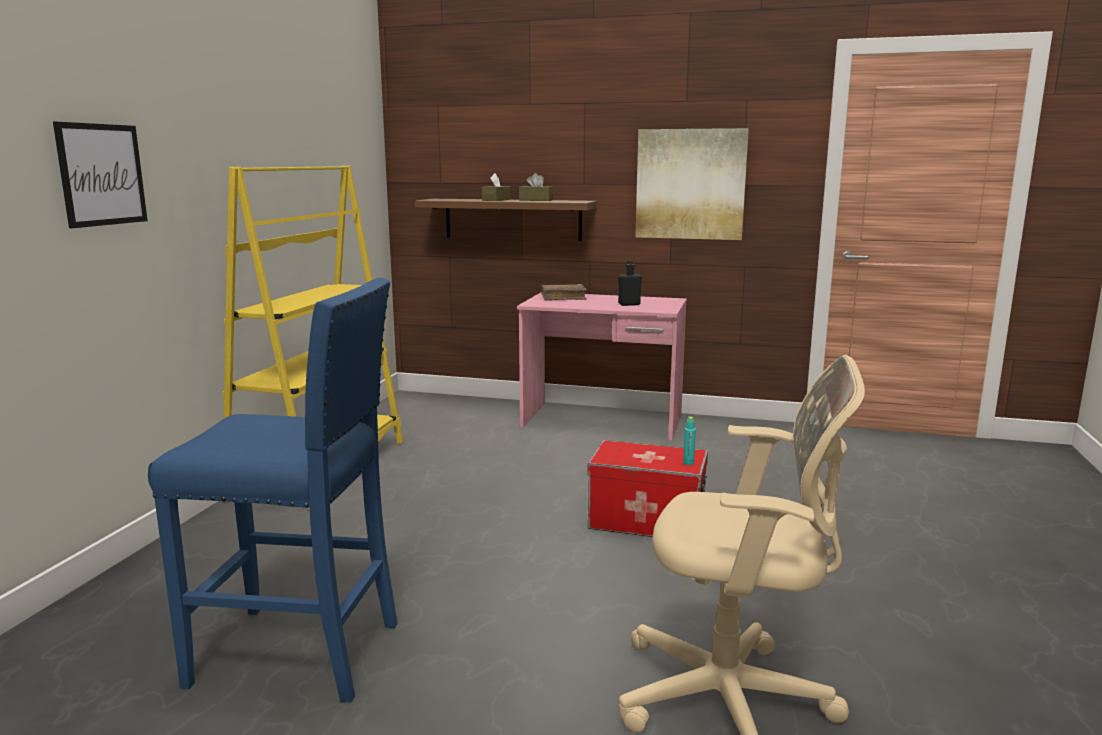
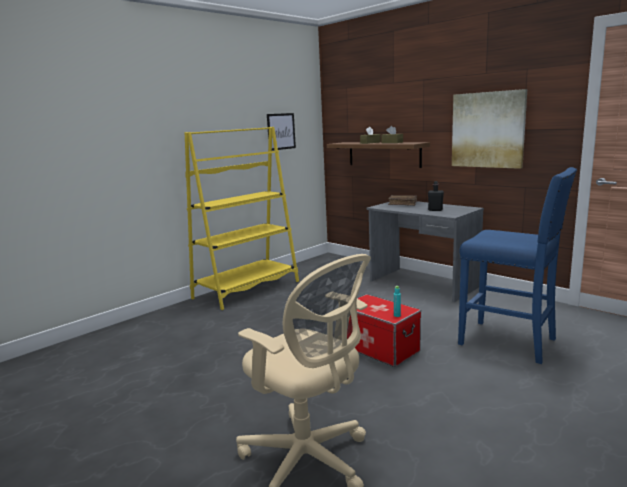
camera: 30 degrees right, 0 degrees up
(102, 174) = (123, 139): picture -> picture (281, 131)
(301, 654) = (148, 376): blue stool -> blue stool (509, 342)
(602, 421) = (422, 284): pink desk -> grey desk

